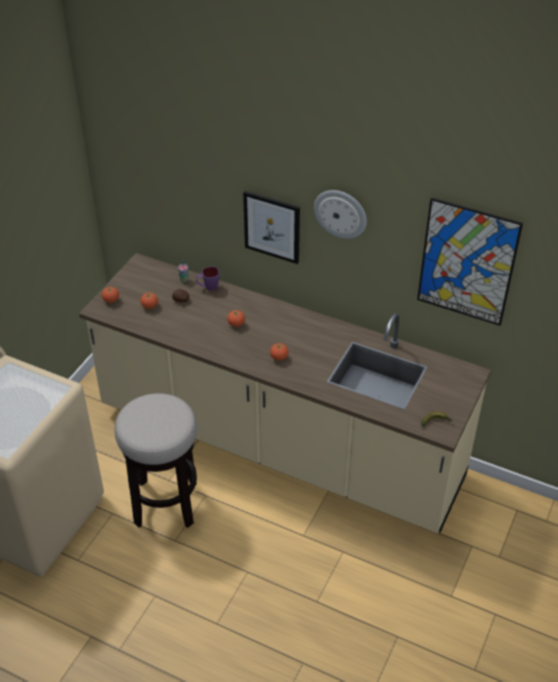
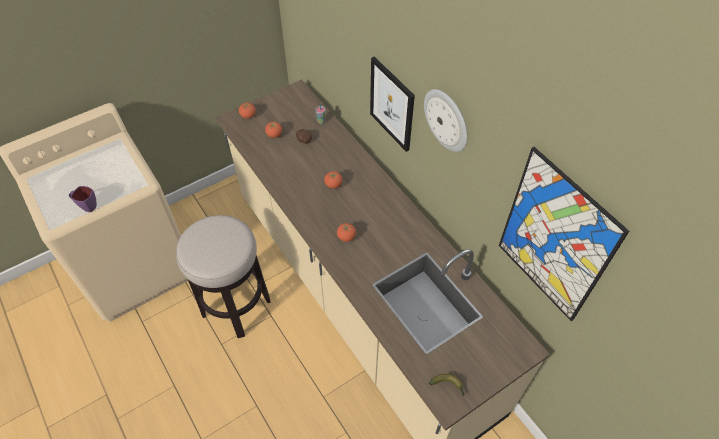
camera: 30 degrees right, 10 degrees up
(208, 288) = (336, 138): purple mug -> purple mug (87, 206)

